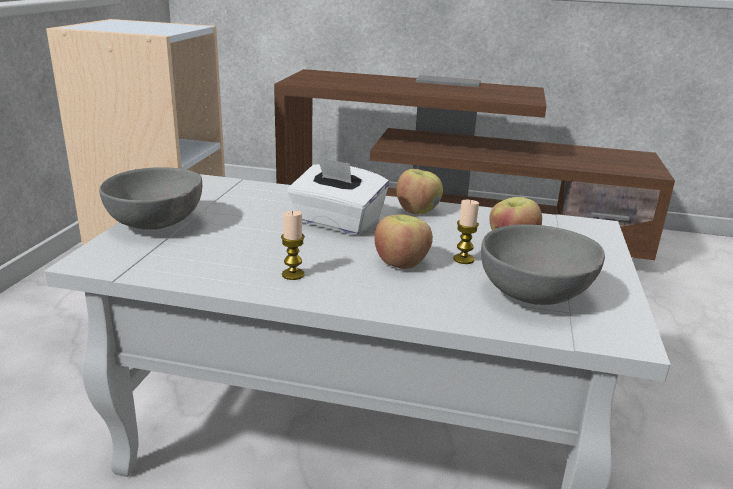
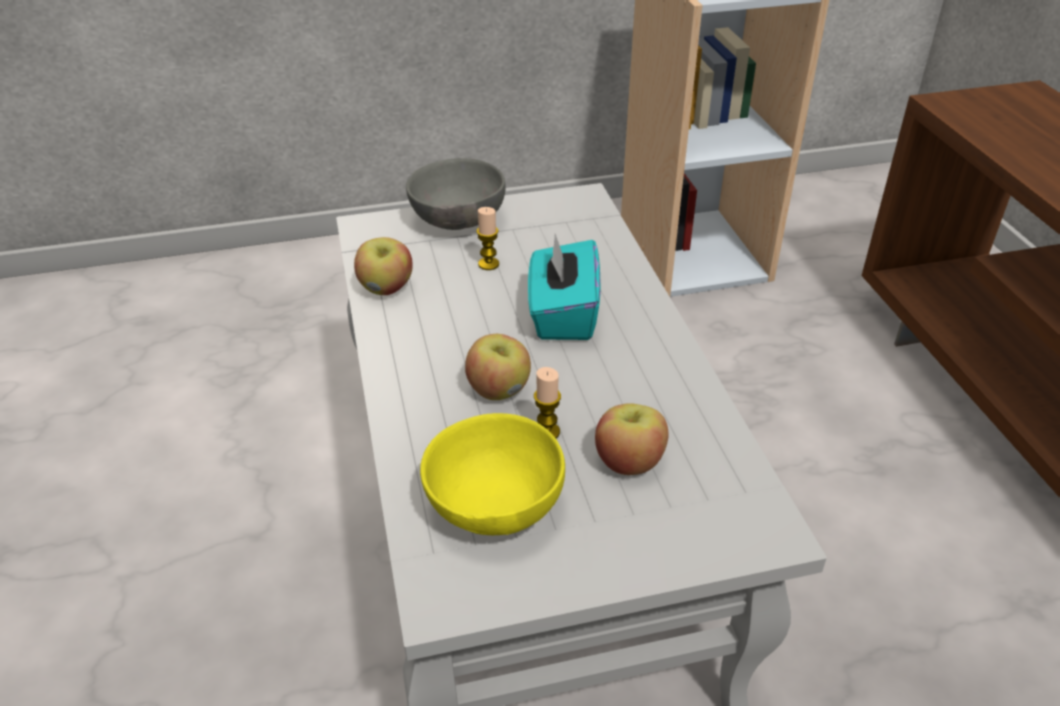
camera: 65 degrees right, 15 degrees up
(293, 274) = (419, 332): candle -> candle (488, 264)
(337, 222) = (563, 315): white tissue box -> turquoise tissue box
(417, 211) = (658, 359): apple -> apple (386, 288)
(536, 296) = (493, 510): grey bowl -> yellow bowl

